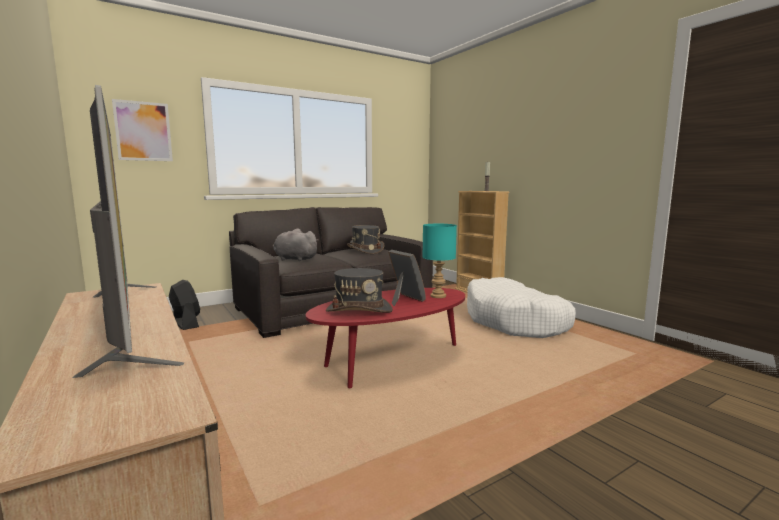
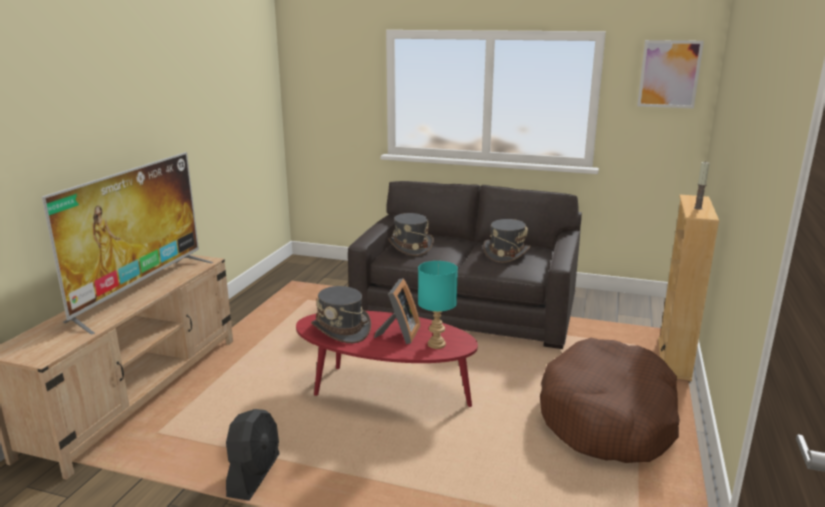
camera: 50 degrees right, 10 degrees up
(143, 131) = (334, 89): picture -> picture (669, 74)
(186, 323) = (336, 279): black fan -> black fan (254, 475)
(294, 259) = (410, 247): grey plush toy -> grey hat
(515, 321) = (608, 418): white dog bed -> brown dog bed

